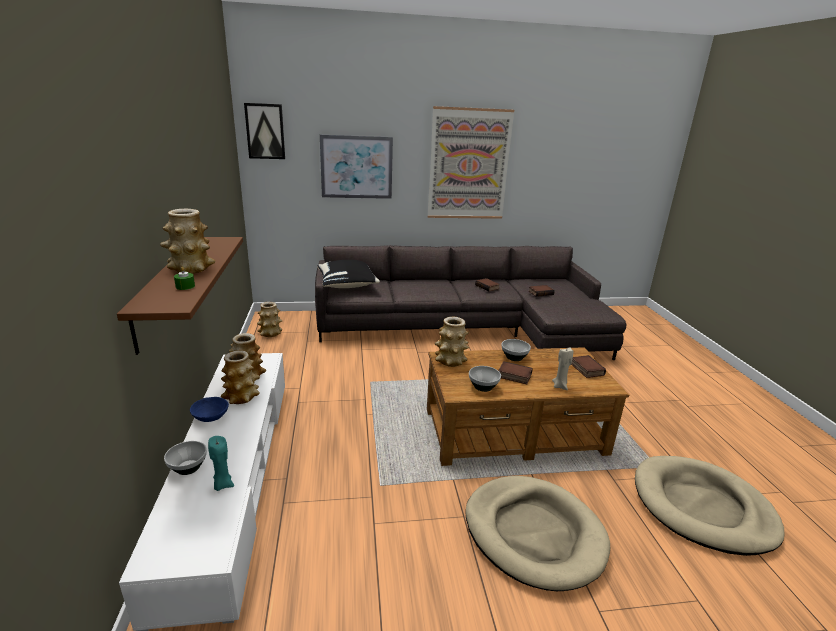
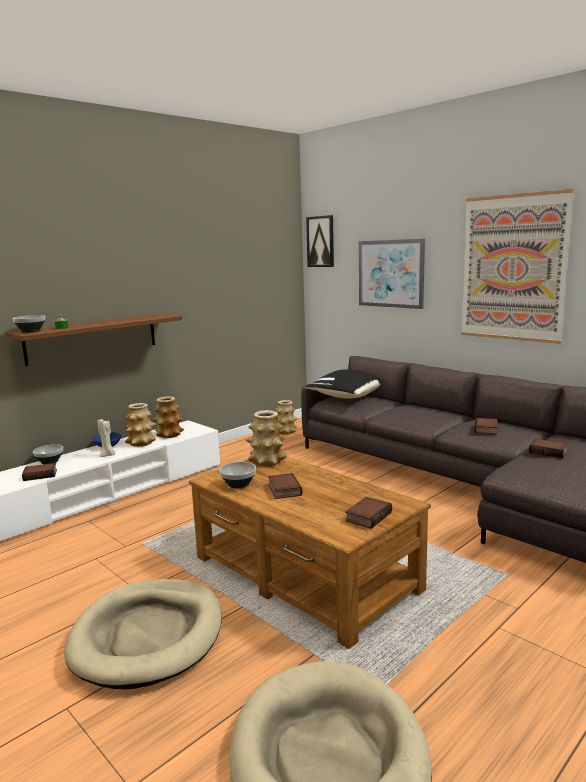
camera: 55 degrees right, 10 degrees down
(190, 269) = (94, 323): vase -> none
(222, 484) = (41, 474): turquoise candle -> book
(514, 357) = (326, 480): bowl -> bowl (30, 331)
(560, 386) = (299, 513): beige candle -> beige candle (108, 455)

